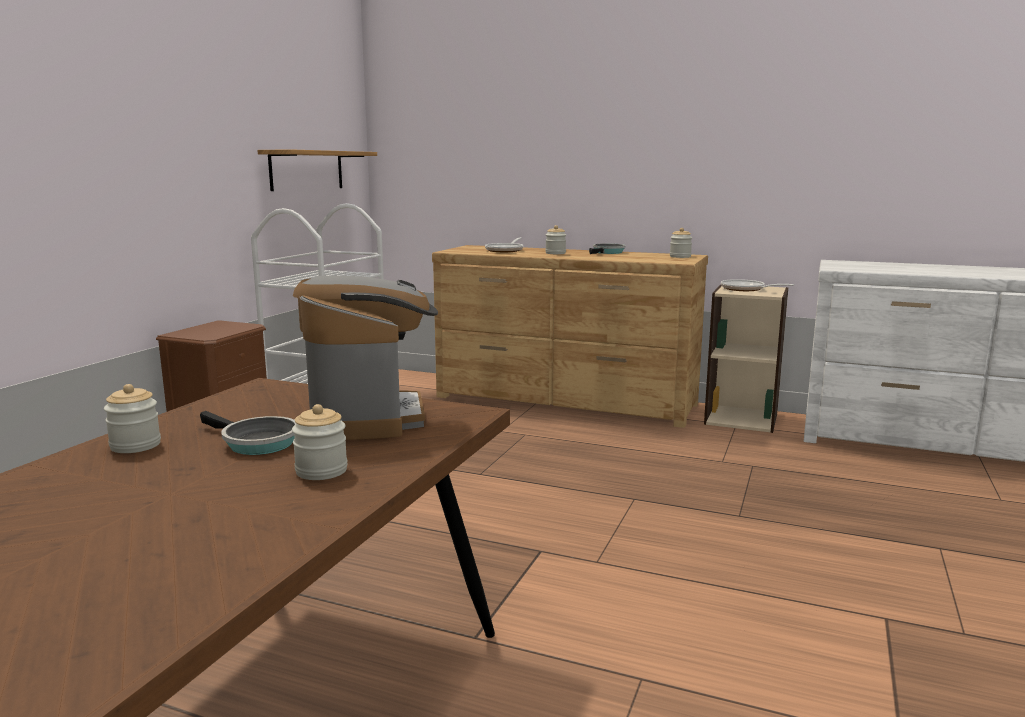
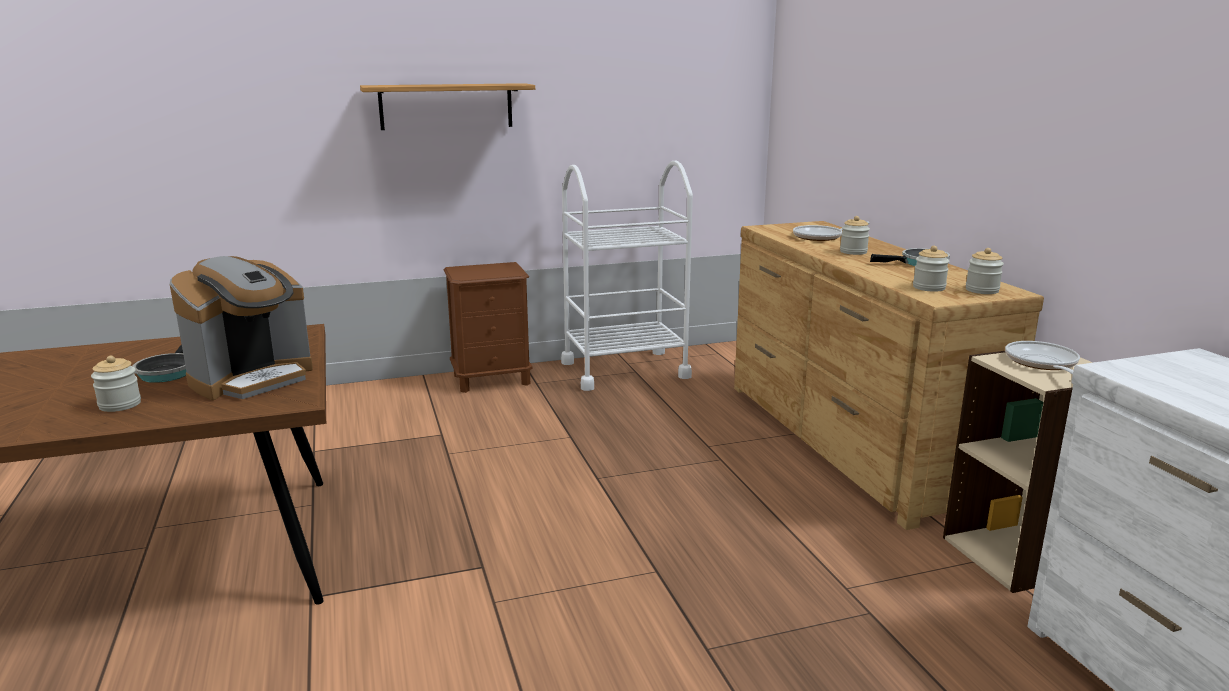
camera: 50 degrees right, 5 degrees up
(135, 445) = (139, 351): jar -> jar (929, 287)
(307, 170) = (661, 121): shelf -> shelf (446, 106)

